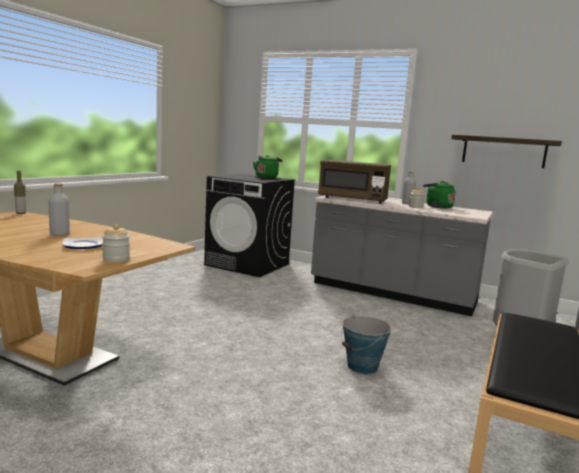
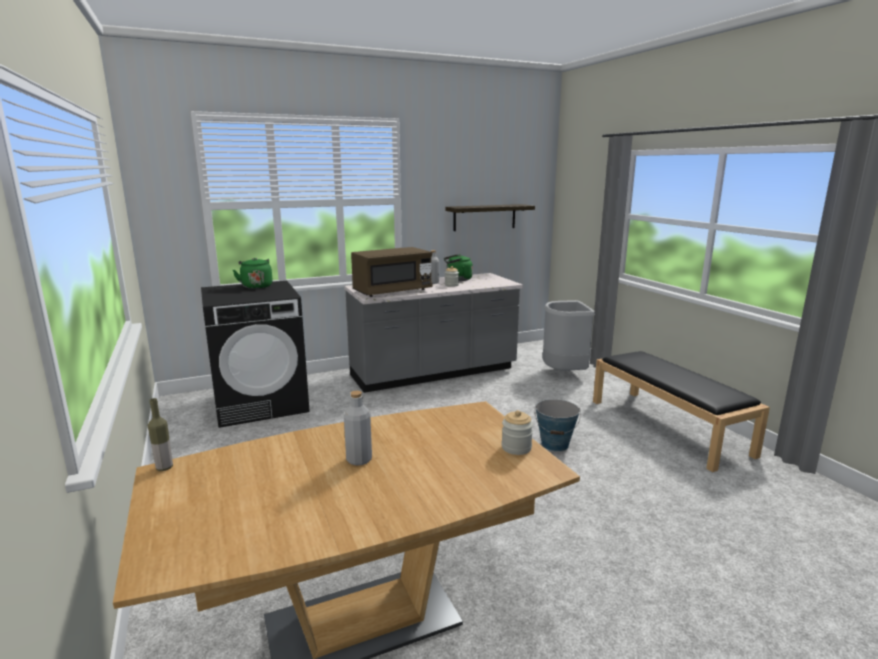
camera: 50 degrees left, 5 degrees up
(84, 245) = (438, 454): plate -> none

